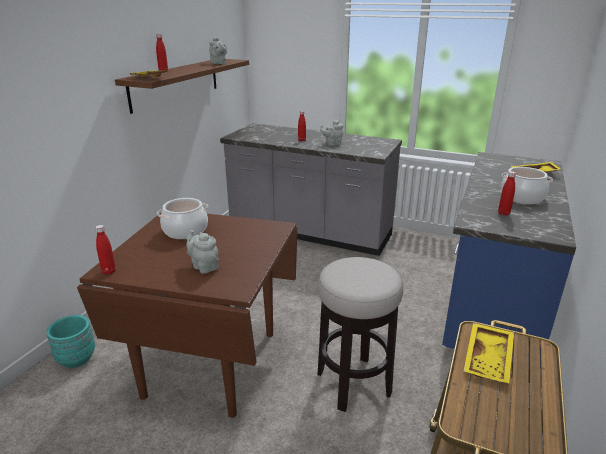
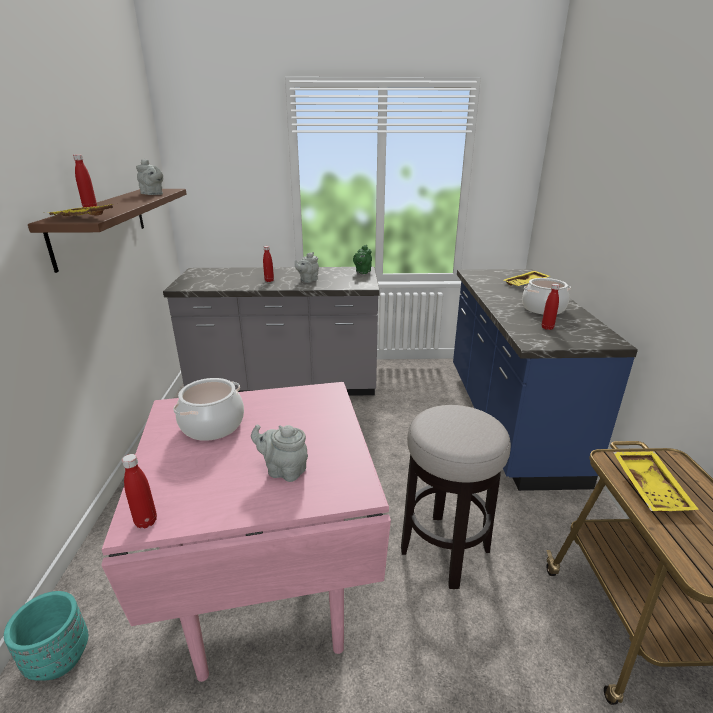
camera: 25 degrees left, 0 degrees up
(213, 363) = (271, 587): brown dining table -> pink dining table
(386, 143) = (362, 272): none -> green teapot

